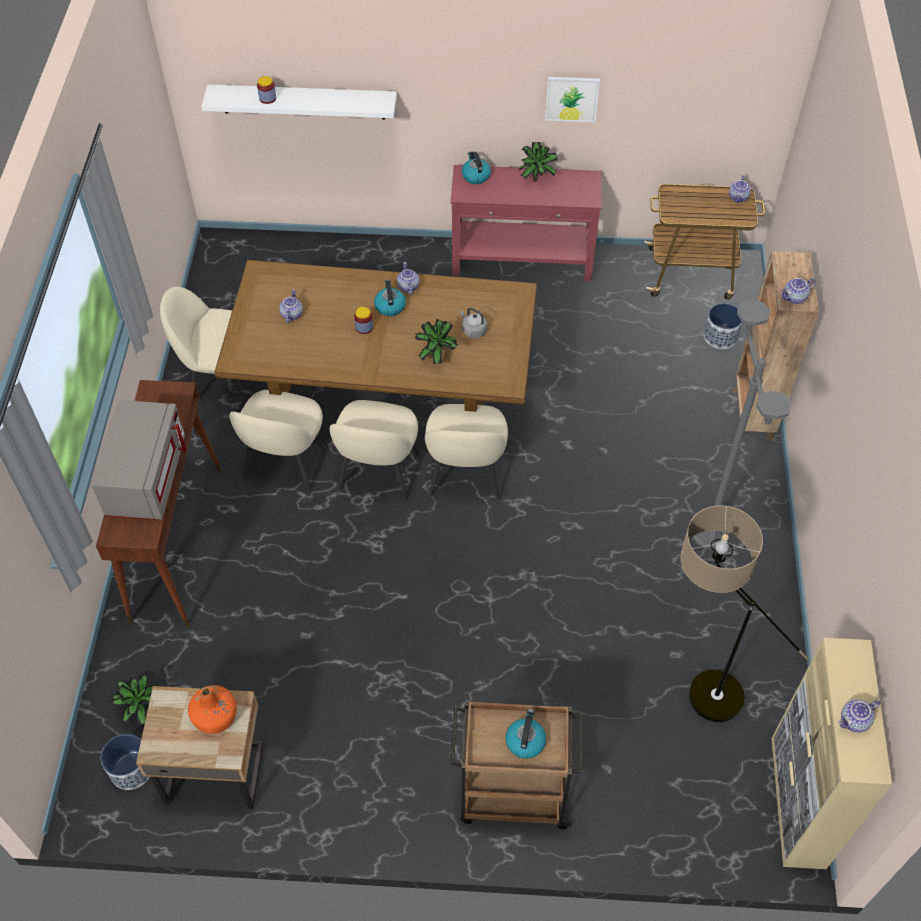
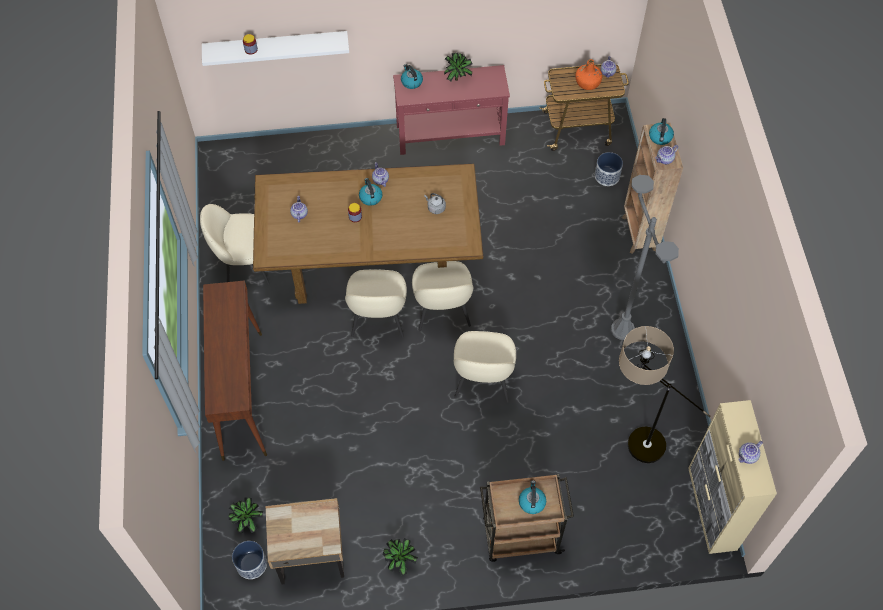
camera: 10 degrees left, 5 degrees up
(146, 477) = (227, 358): grey microwave -> none
(215, 716) = (314, 519): orange bottle -> orange bottle (587, 82)
(285, 464) = (308, 323): beige chair -> beige chair (482, 382)
(436, 356) = (413, 232): potted plant -> potted plant (400, 560)
(572, 98) = (479, 19): picture -> none
(792, 269) = (660, 137): none -> kettle

